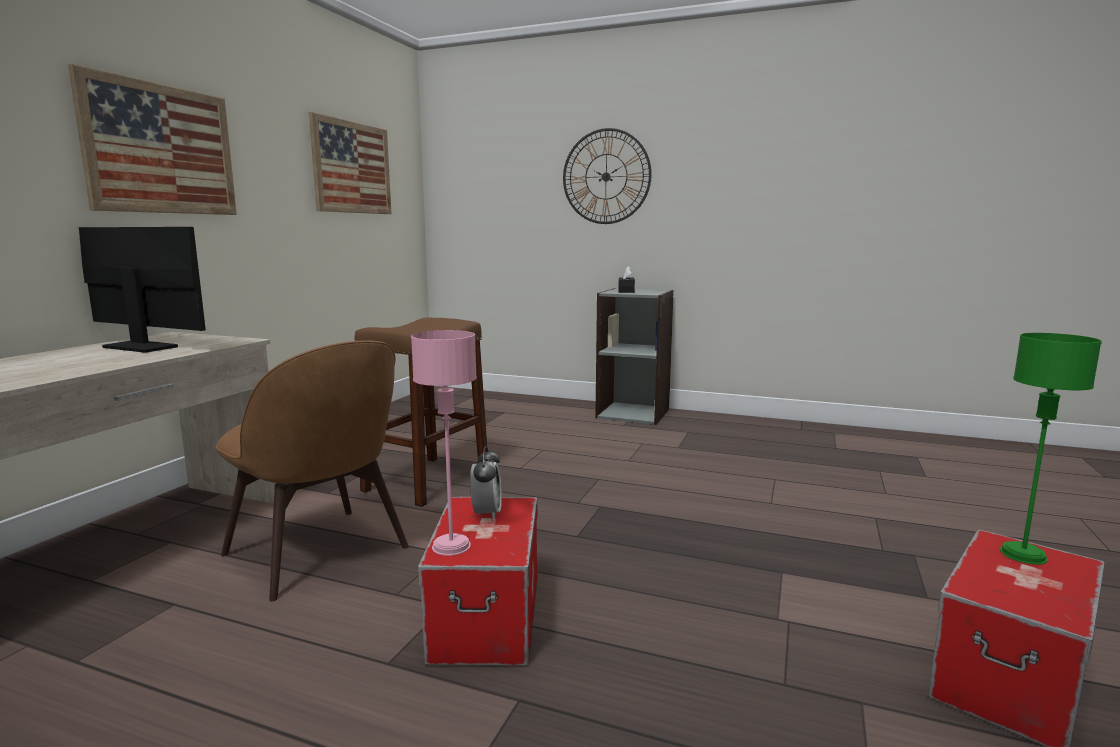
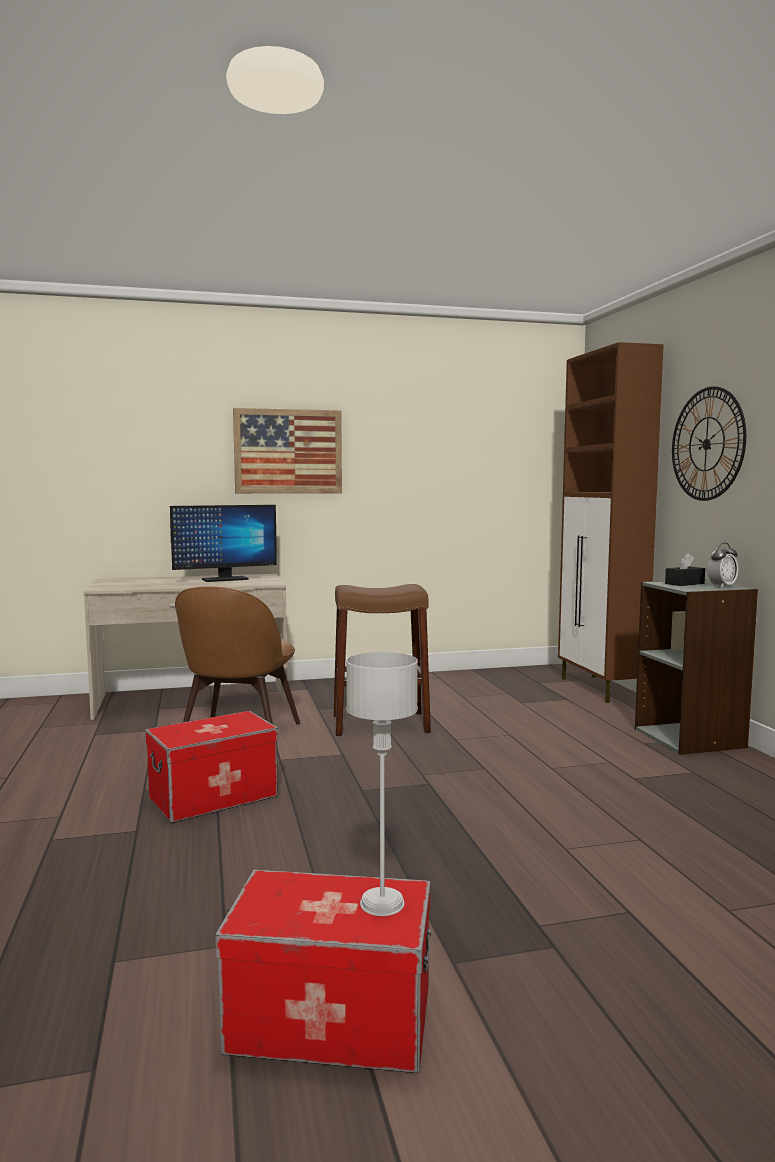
camera: 55 degrees right, 5 degrees down
(140, 347) = (224, 579): monitor -> monitor turned 75 degrees clockwise
(352, 167) = (475, 448): picture -> none
(450, 546) = (176, 728): pink table lamp -> none
(487, 514) = (232, 723): alarm clock -> alarm clock (721, 586)
(504, 399) = (600, 689): none -> brown cabinet
(1022, 554) = (382, 903): green table lamp -> grey table lamp

